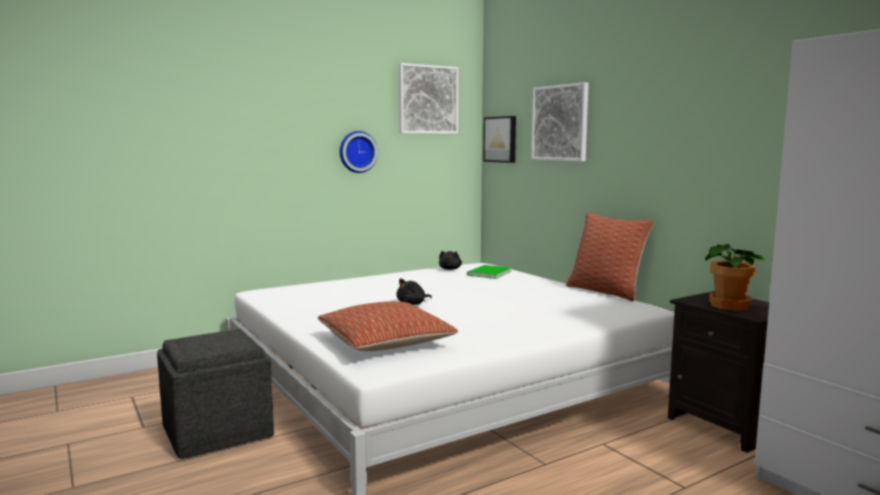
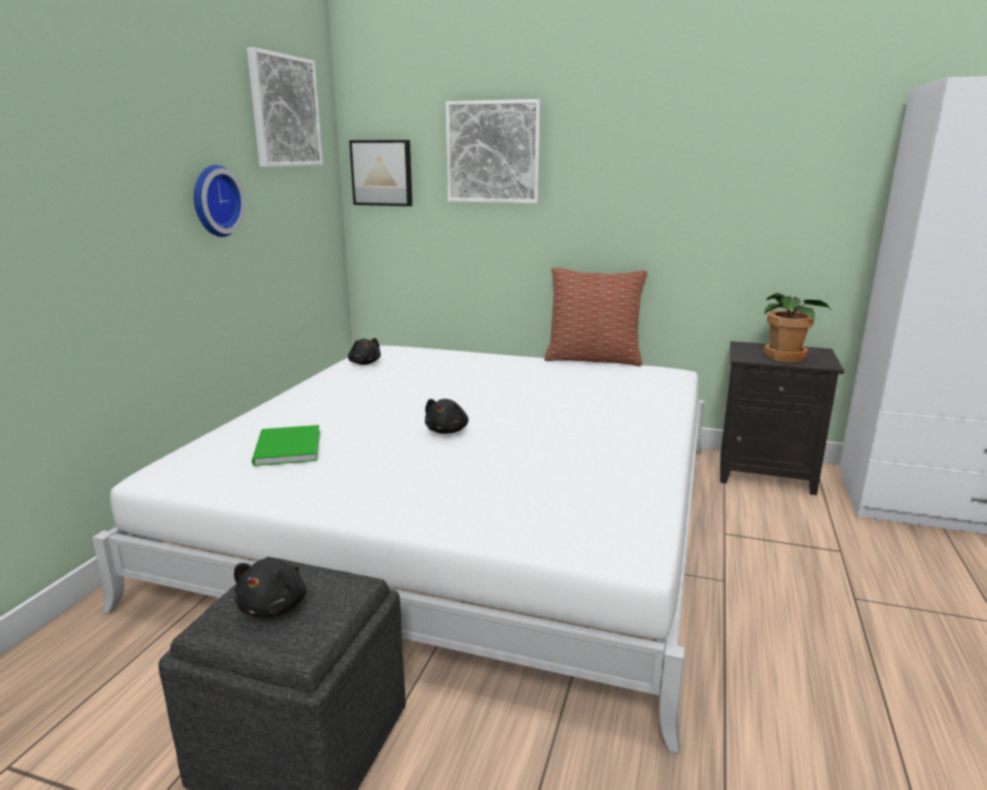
camera: 40 degrees left, 10 degrees up
(207, 341) = (275, 606): none -> black plush toy
(386, 343) = (550, 504): pillow -> none
(487, 273) = (423, 360): green book -> green book (285, 449)

